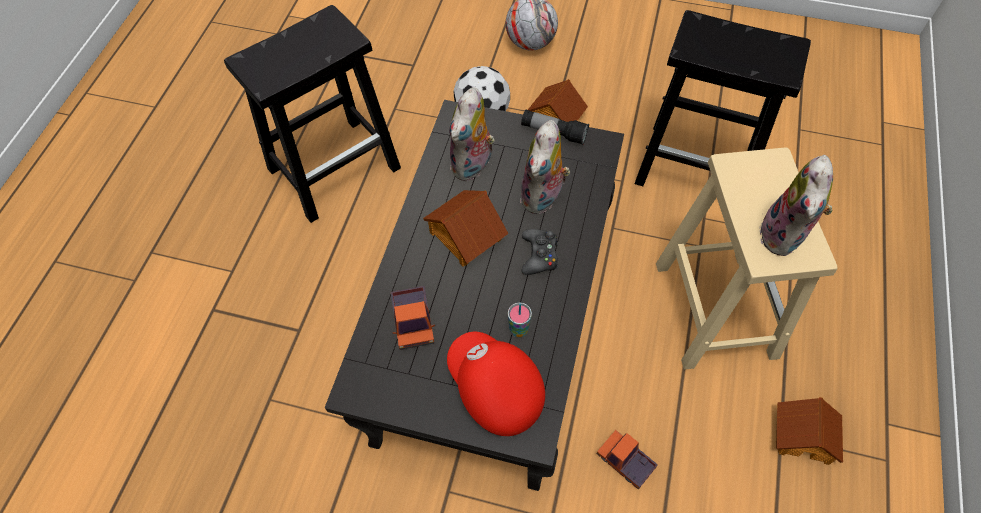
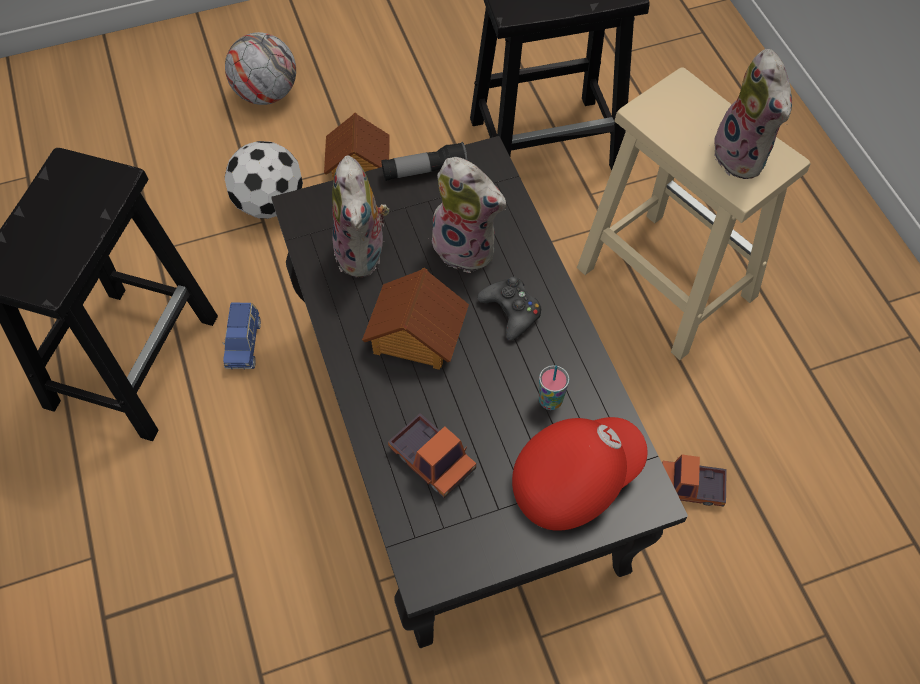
camera: 35 degrees left, 0 degrees up
(403, 194) = (243, 344): none -> blue toy car
(494, 390) = (574, 478): red cap -> red cap turned 135 degrees clockwise
(543, 197) = (467, 247): plush toy -> plush toy turned 45 degrees counterclockwise
(804, 436) = (829, 357): toy house -> none

